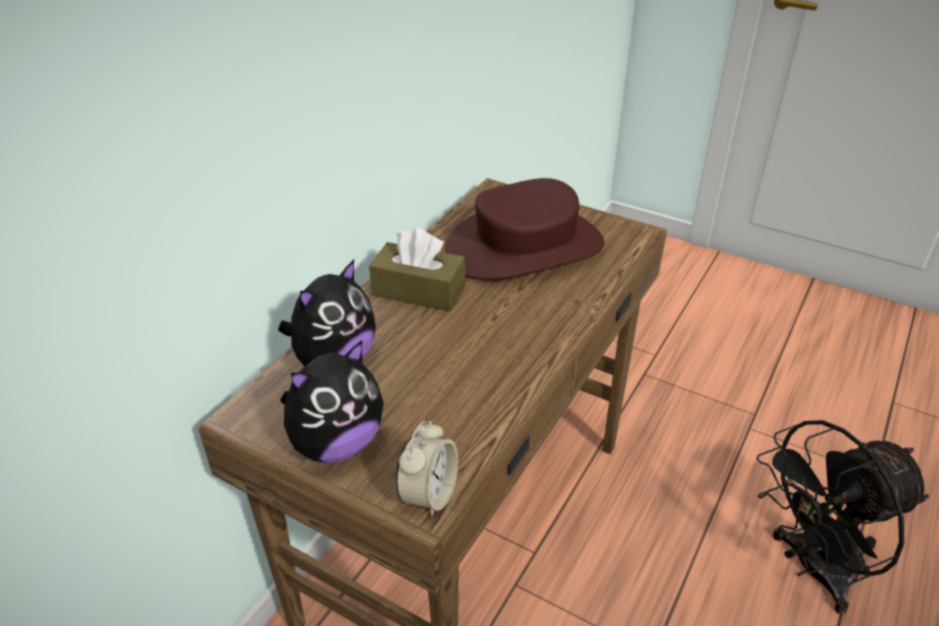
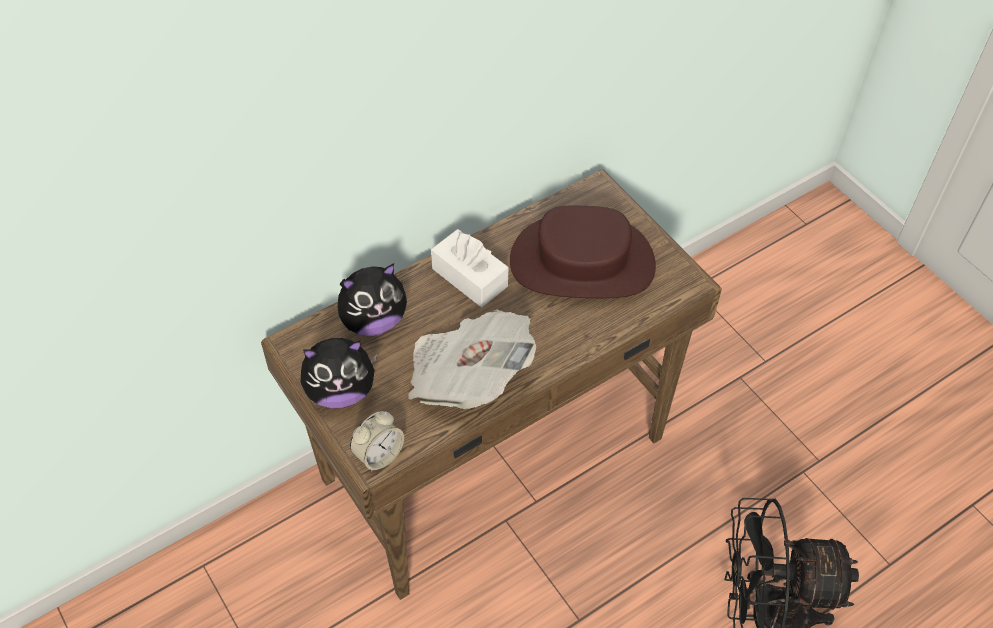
camera: 25 degrees right, 15 degrees up
(418, 291) = (469, 277): brown tissue box -> white tissue box
(480, 377) = (467, 377): none -> newspaper

